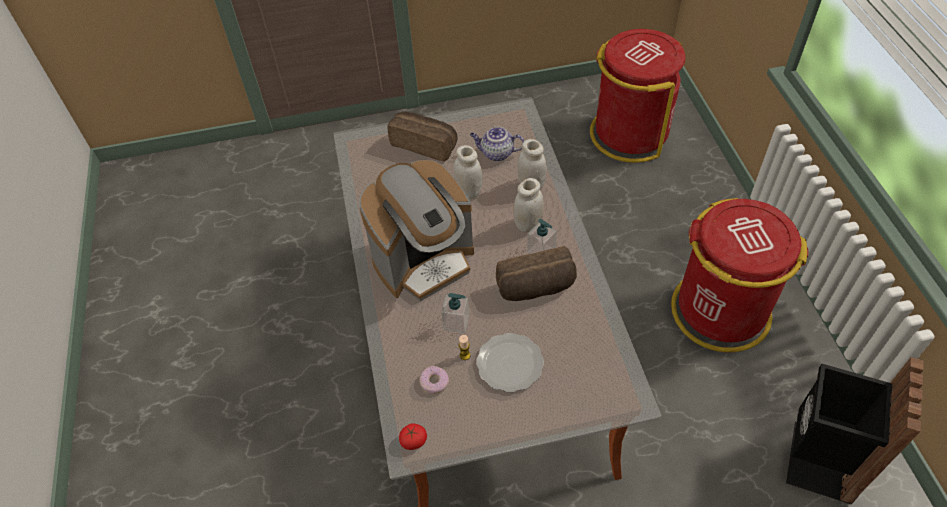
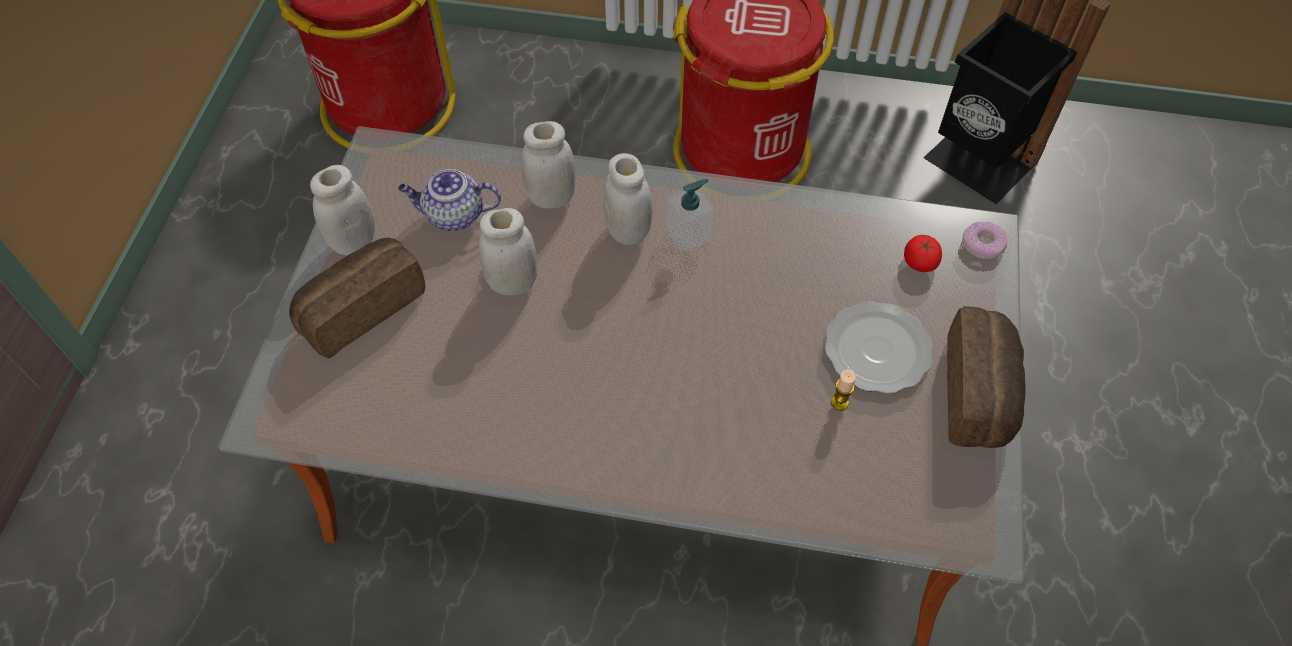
camera: 70 degrees left, 5 degrees up
(413, 440) = (969, 525): tomato -> tomato (920, 262)
(424, 261) = (628, 396): coffee machine -> none
(434, 382) = (873, 461): donut -> donut (983, 245)
(456, 322) = (773, 392): soap dispenser -> none
(460, 125) = (353, 241): none -> white jar
(496, 153) = (453, 216): teapot -> teapot turned 60 degrees clockwise
(536, 288) = (755, 267): bread -> bread (980, 394)

